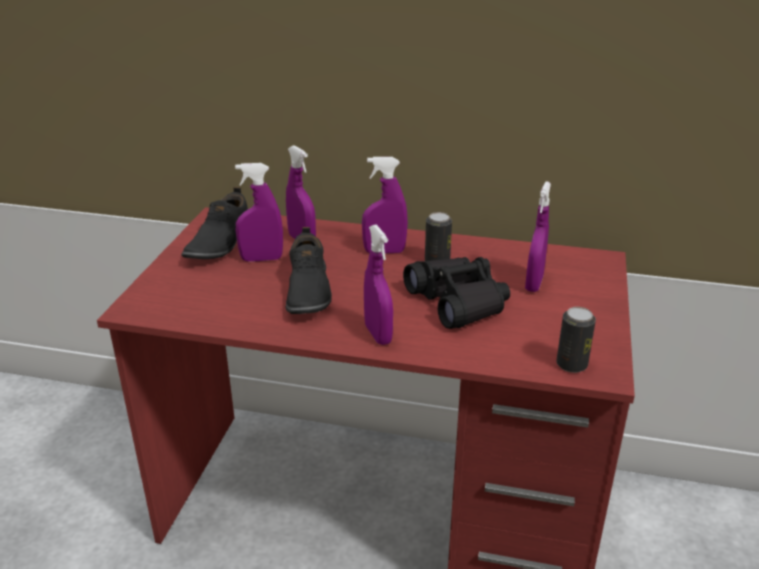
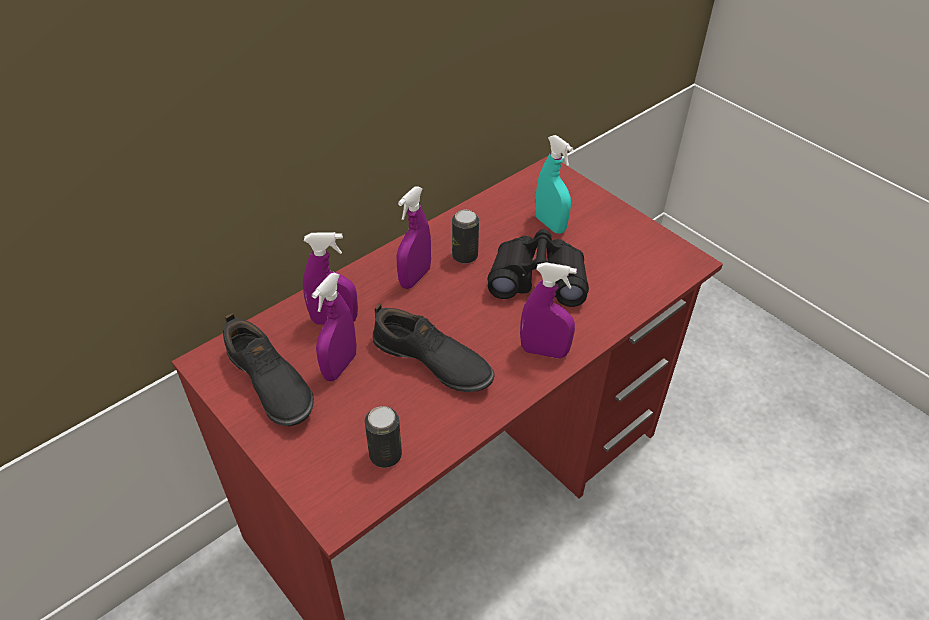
camera: 55 degrees left, 15 degrees up
(534, 283) = (550, 224): purple spray bottle -> turquoise spray bottle
(571, 364) = (668, 270): can -> can (385, 455)

